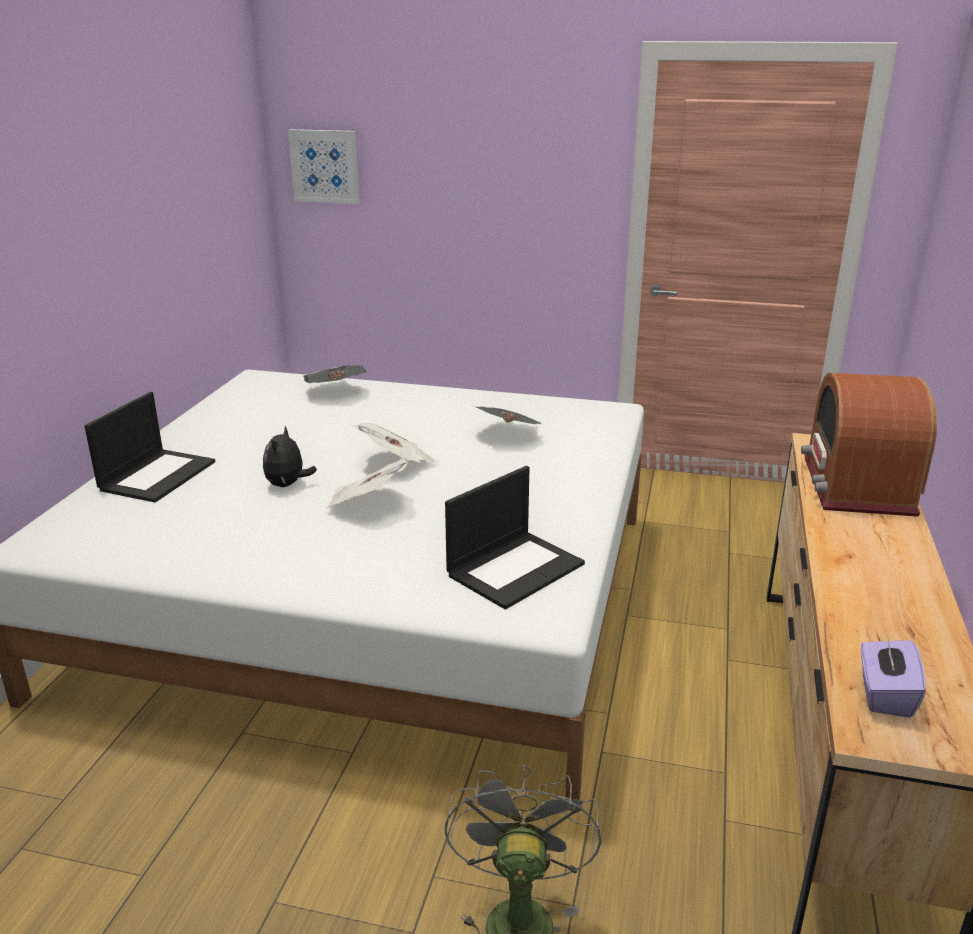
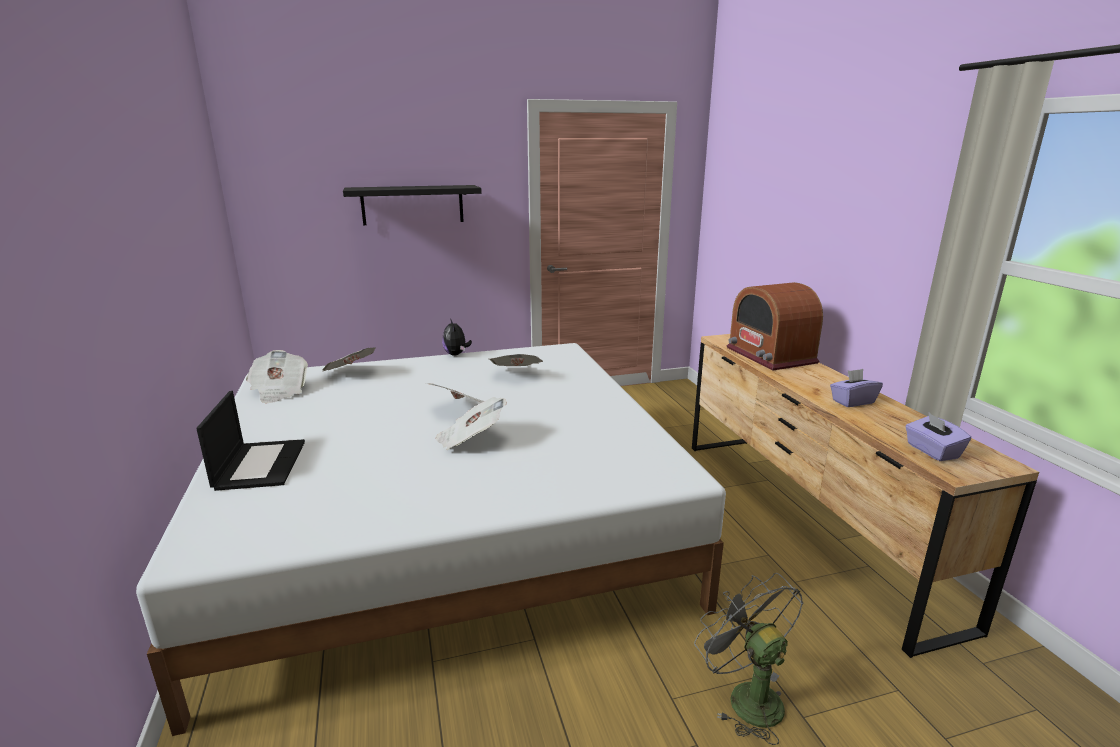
camera: 30 degrees left, 5 degrees down
(250, 398) = (279, 391): none -> newspaper
(287, 485) = (390, 443): plush toy -> plush toy (456, 354)
(325, 166) = (283, 198): picture -> none
(472, 184) = (412, 205): none -> black shelf
(515, 568) = (626, 453): laptop -> none
(877, 588) = (852, 401): none -> purple tissue box

